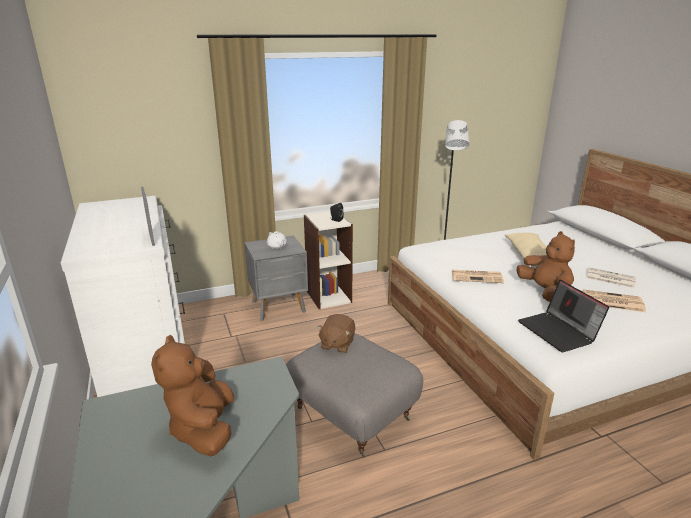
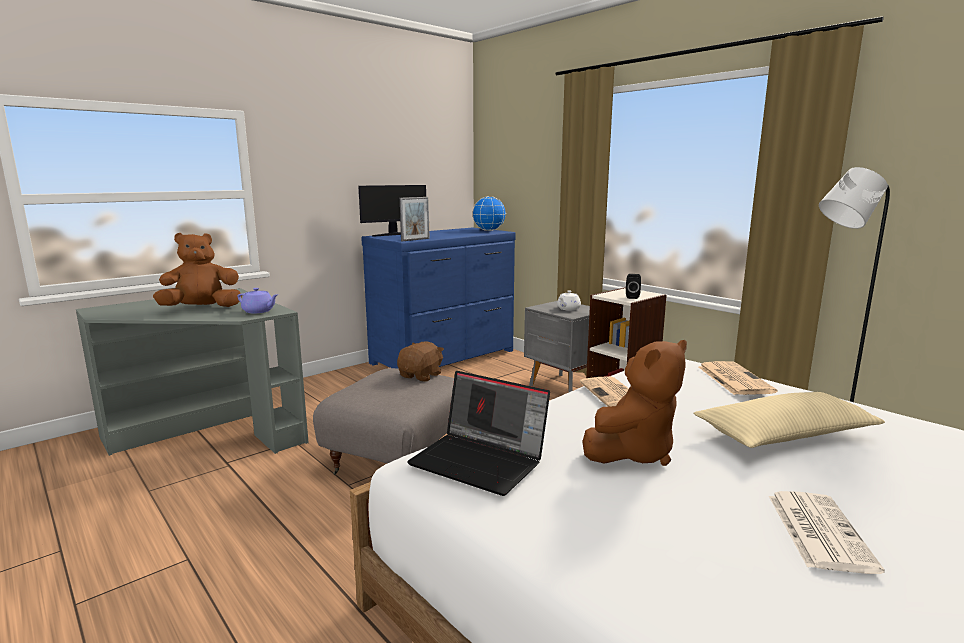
camera: 70 degrees right, 10 degrees down
(82, 243) = (394, 234): none -> monitor
(128, 202) = (489, 230): none -> globe
(145, 347) = (445, 357): white dresser -> blue dresser
(259, 381) = (259, 311): none -> purple teapot
(337, 344) = (421, 376): brown plush toy -> brown plush toy turned 120 degrees clockwise
(559, 332) = (481, 461): laptop -> laptop turned 105 degrees counterclockwise
(612, 301) = (673, 525): newspaper -> newspaper (733, 379)

